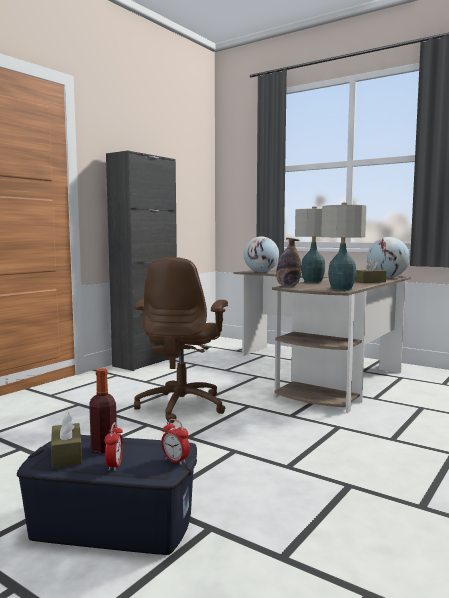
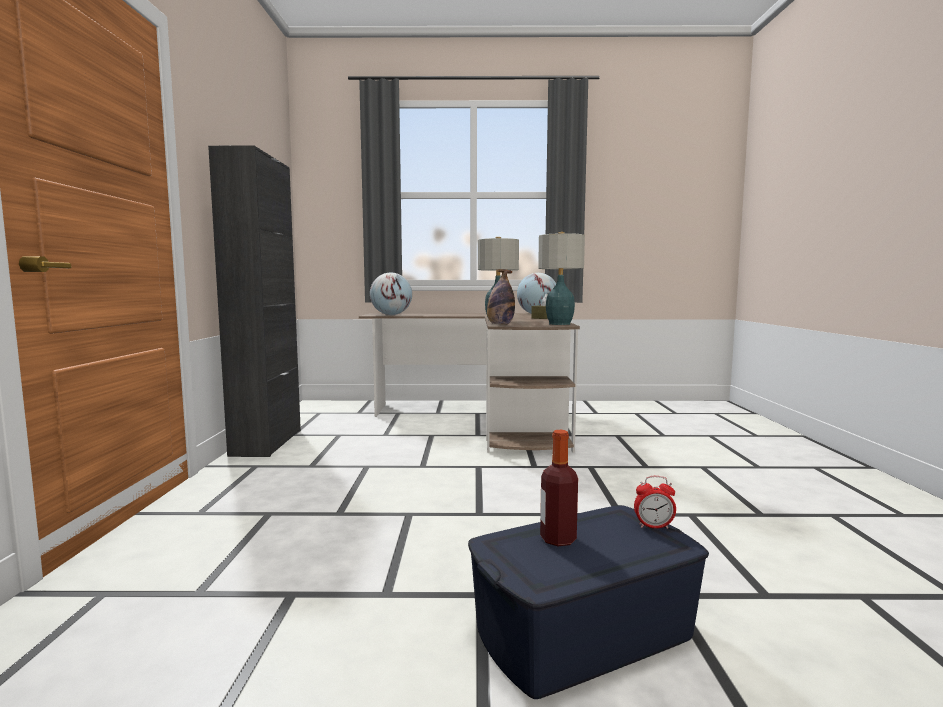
camera: 35 degrees left, 0 degrees up
(66, 455) = (539, 560): brown tissue box -> none
(114, 466) = (614, 552): alarm clock -> none
(182, 406) = (410, 483): brown office chair -> none

